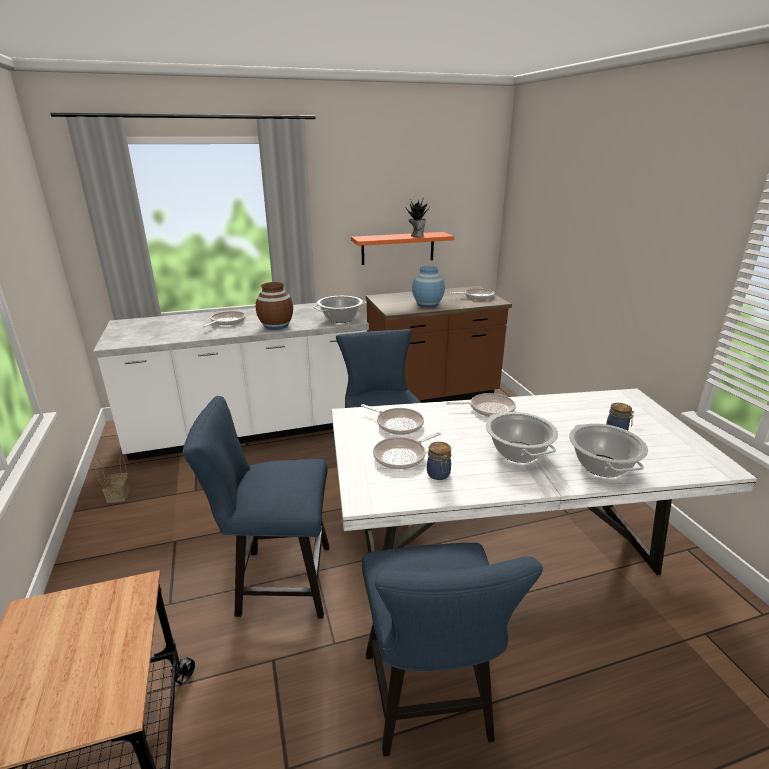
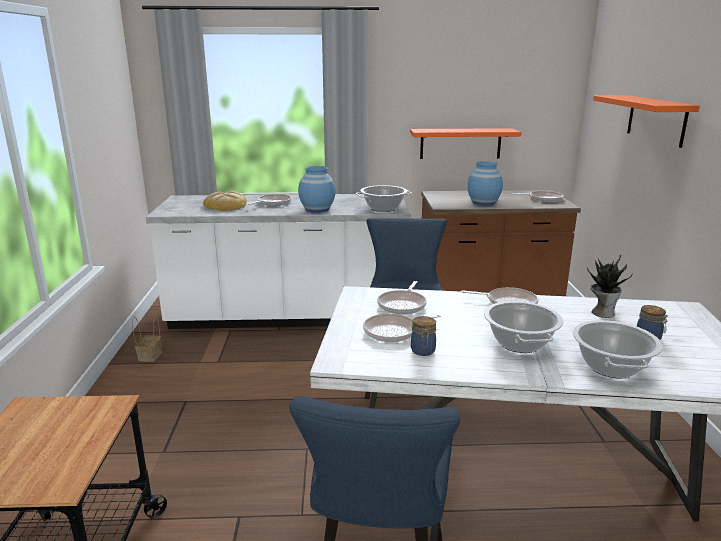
camera: 15 degrees right, 5 degrees down
(178, 328) = (226, 205): none -> bread
(276, 325) = (317, 209): brown vase -> blue vase
(276, 581) = (265, 451): blue chair -> none
(397, 424) = (403, 305): frying pan -> frying pan turned 60 degrees clockwise
(416, 236) = (479, 130): potted plant -> potted plant (602, 312)
(580, 226) = (656, 120): none -> orange shelf

